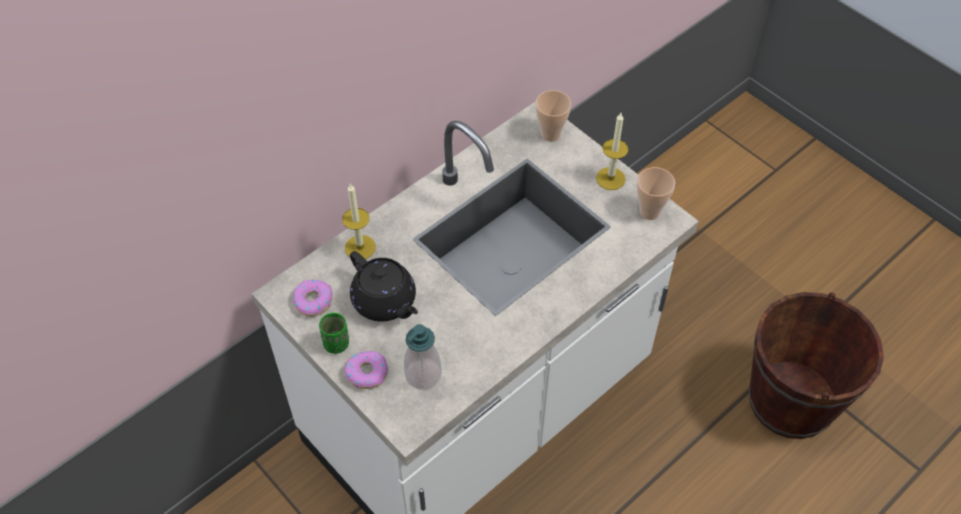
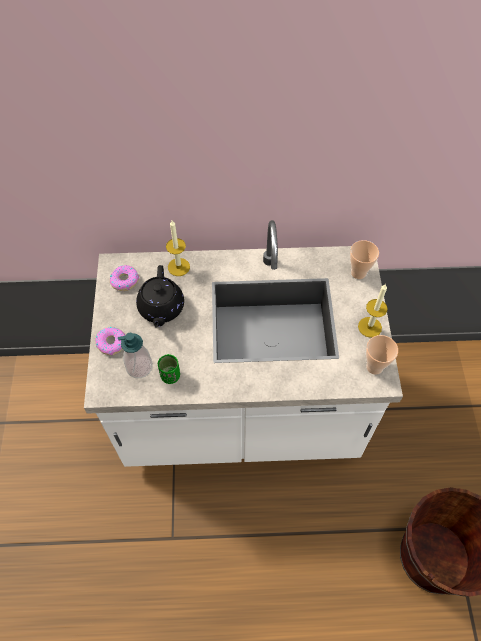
camera: 40 degrees right, 5 degrees up
(336, 344) = (112, 314): green cup -> green cup (170, 376)

